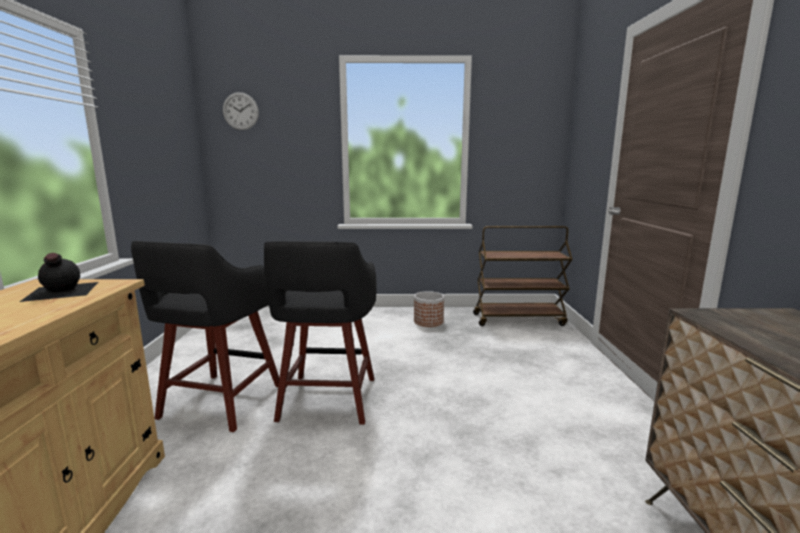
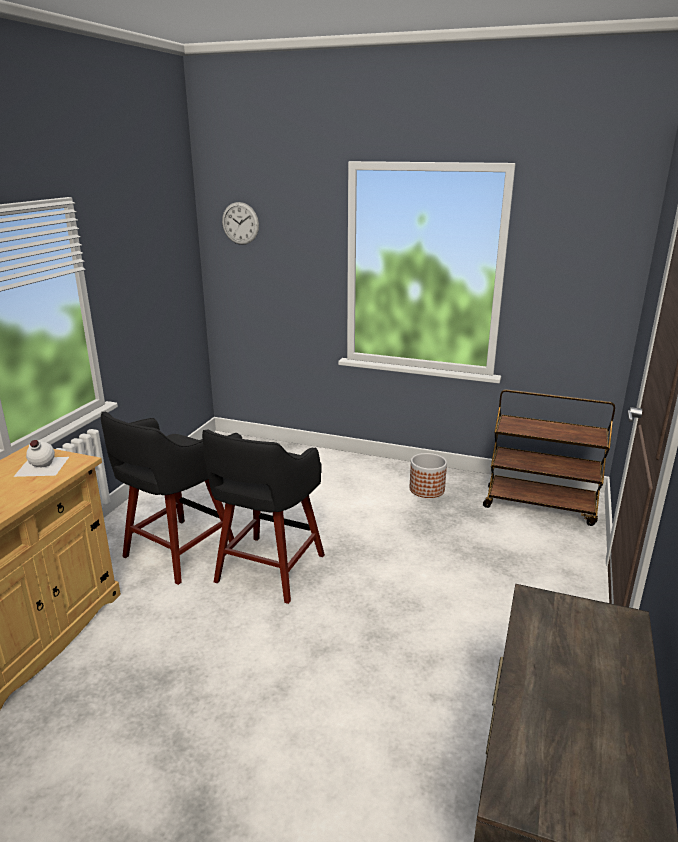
camera: 20 degrees right, 10 degrees up
(60, 291) = (41, 466): black bottle -> white bottle

